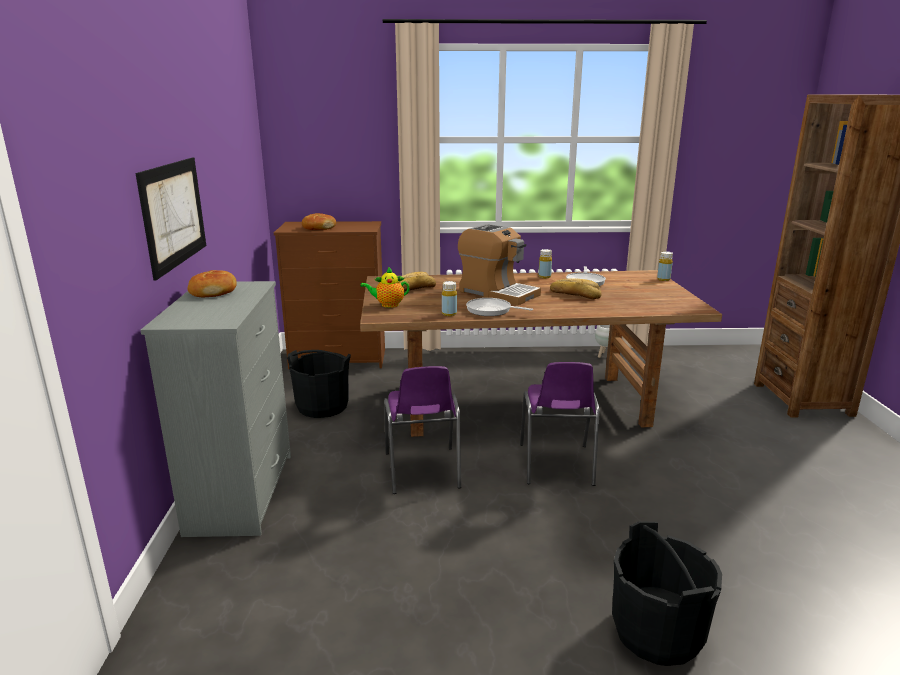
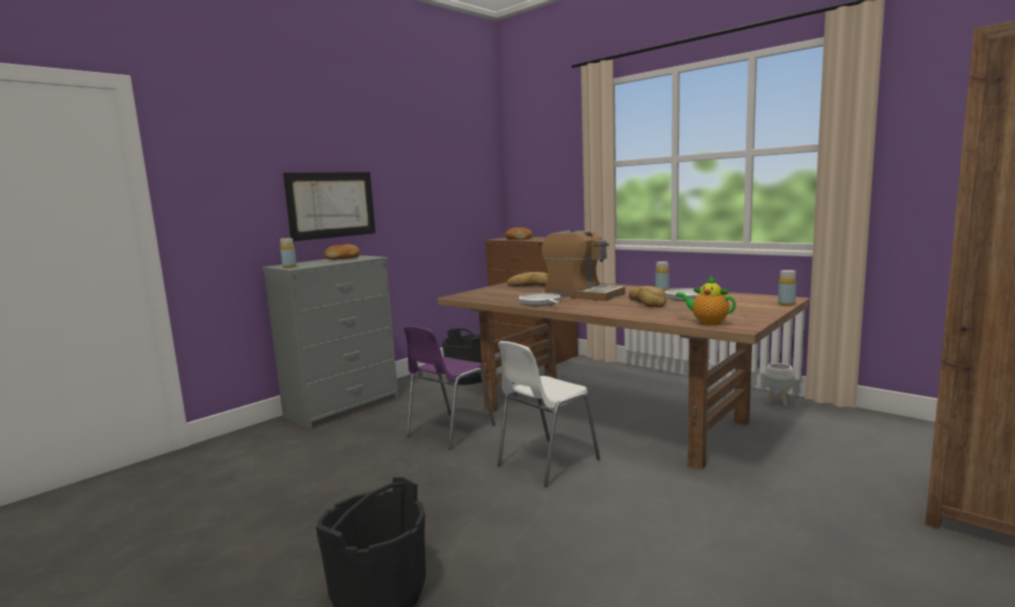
camera: 45 degrees right, 10 degrees down
(388, 305) = (485, 291): teapot -> teapot (707, 323)
(449, 314) = (505, 300): yellow bottle -> yellow bottle (289, 267)
(497, 293) = (582, 295): coffee machine -> coffee machine turned 45 degrees counterclockwise
(556, 465) = (545, 463): purple chair -> white chair

